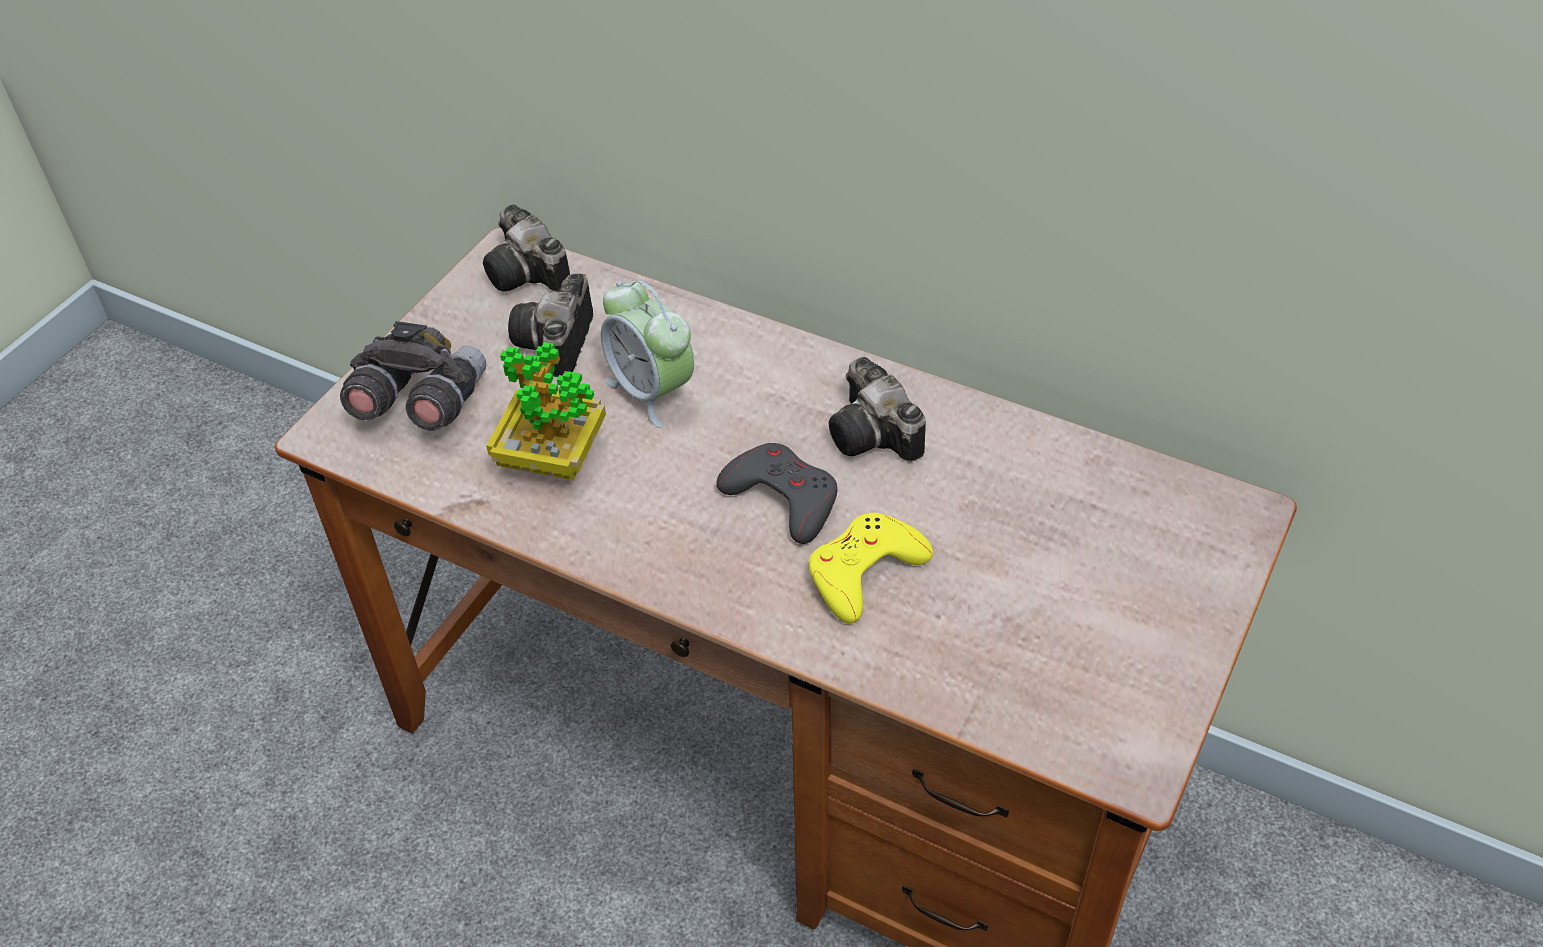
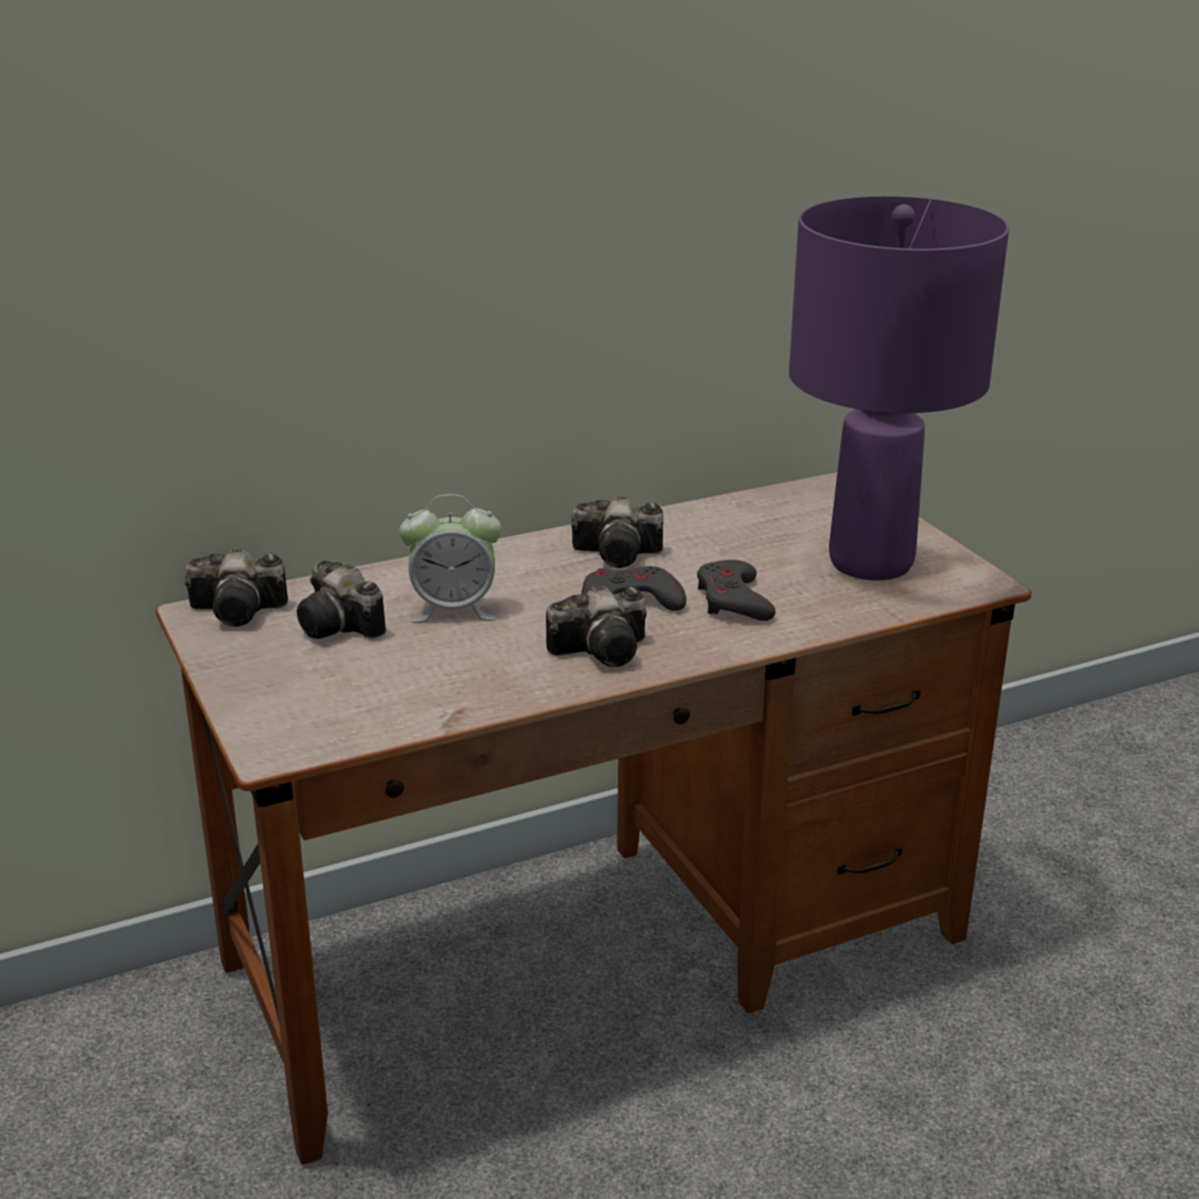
camera: 55 degrees left, 20 degrees down
(420, 404) = (310, 701): grey binoculars -> none
(552, 457) = (459, 667): potted plant -> none
(671, 534) = (605, 650): none -> camera
(864, 572) = (733, 600): yellow game controller -> grey game controller
(1073, 638) = (869, 562): none -> purple table lamp

